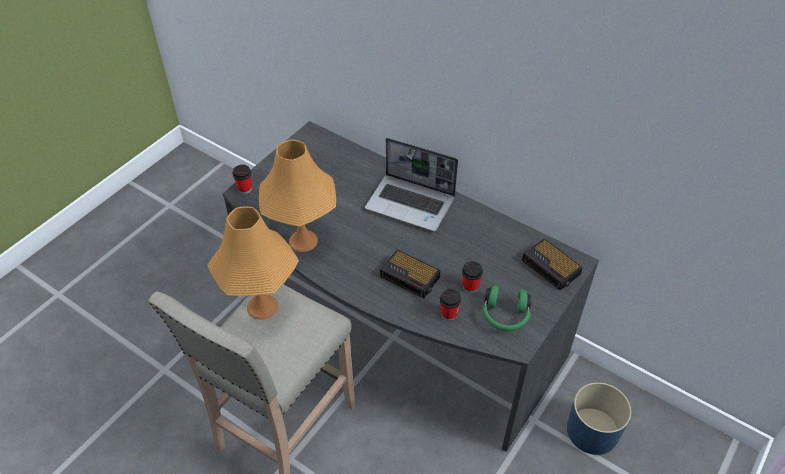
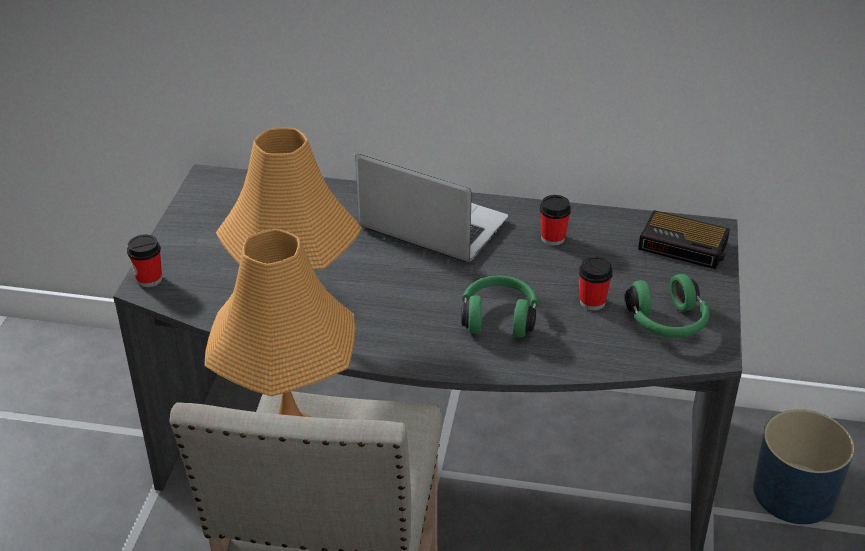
camera: 25 degrees left, 10 degrees down
(411, 203) = (431, 226): laptop -> laptop turned 150 degrees counterclockwise
(411, 277) = (499, 317): alarm clock -> green headphones
(449, 314) = (588, 345): cup -> cup (553, 238)

